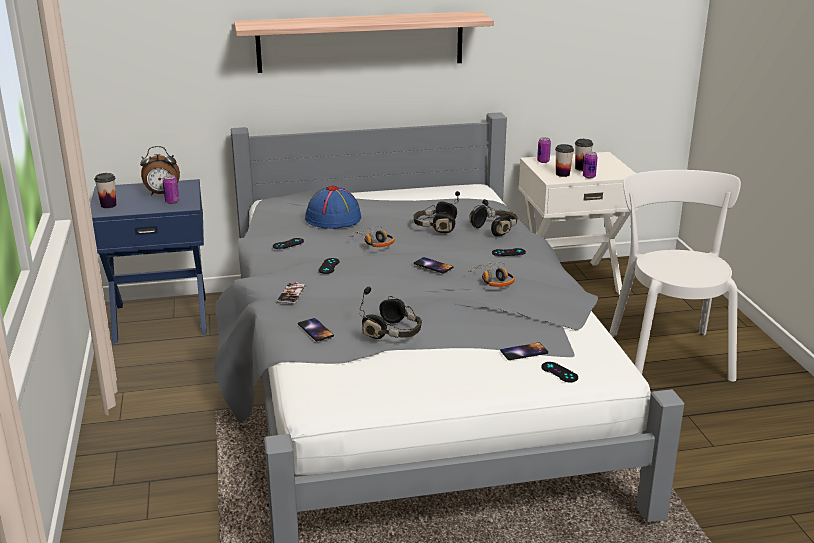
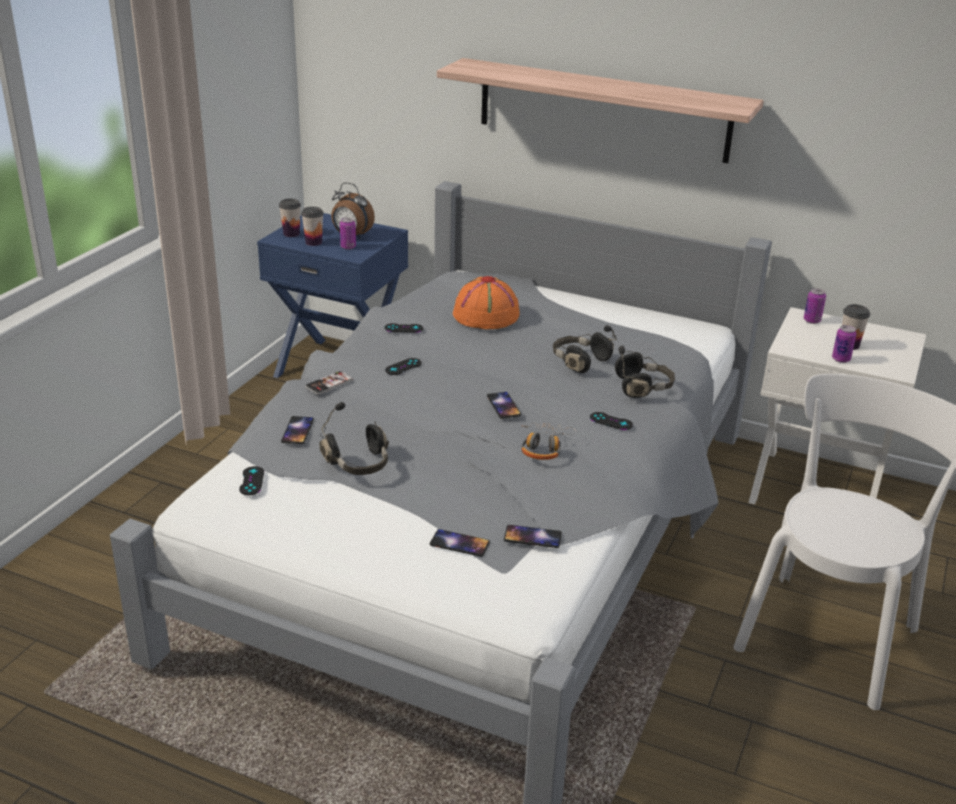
camera: 35 degrees right, 5 degrees up
(334, 219) = (486, 315): blue hat -> orange hat
(374, 242) = (487, 356): headphones -> none
(559, 372) = (463, 584): black game controller -> black game controller (252, 481)
(561, 330) = (532, 537): none -> phone
(562, 174) = (810, 345): cup -> cup (313, 242)

